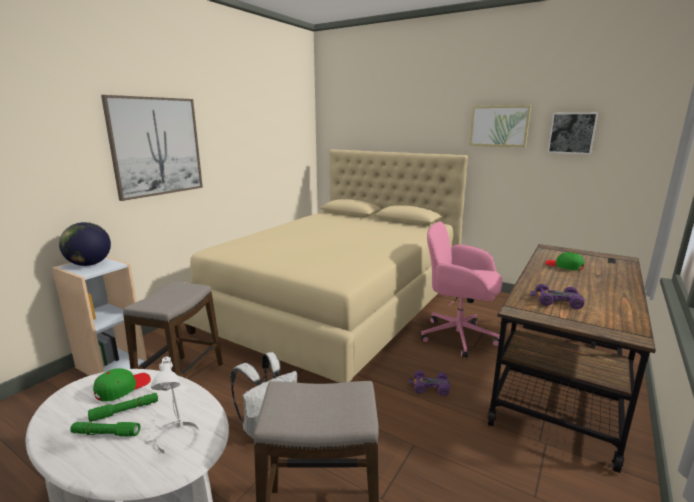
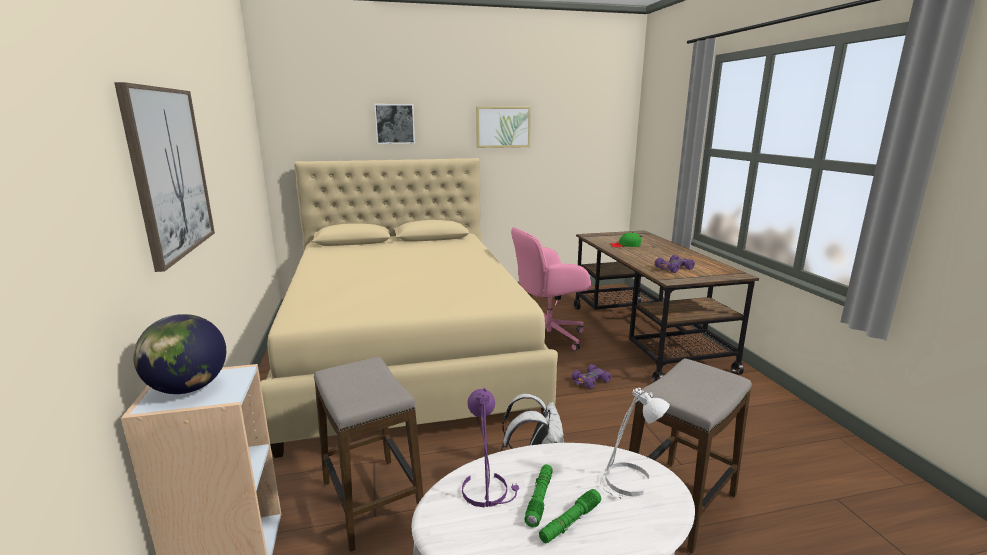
camera: 45 degrees left, 0 degrees up
(122, 388) = (488, 490): green cap -> purple table lamp
(572, 133) = (565, 132): picture -> picture (394, 124)

